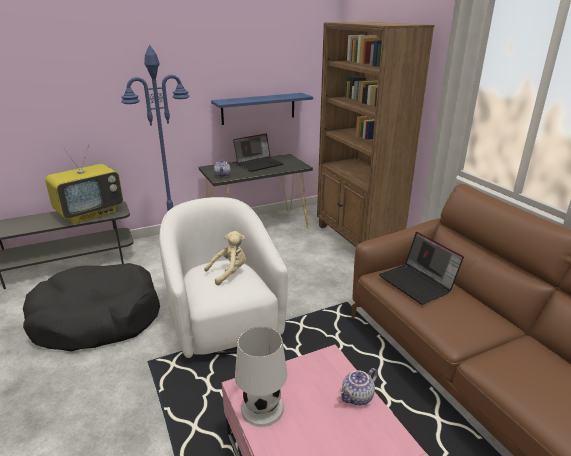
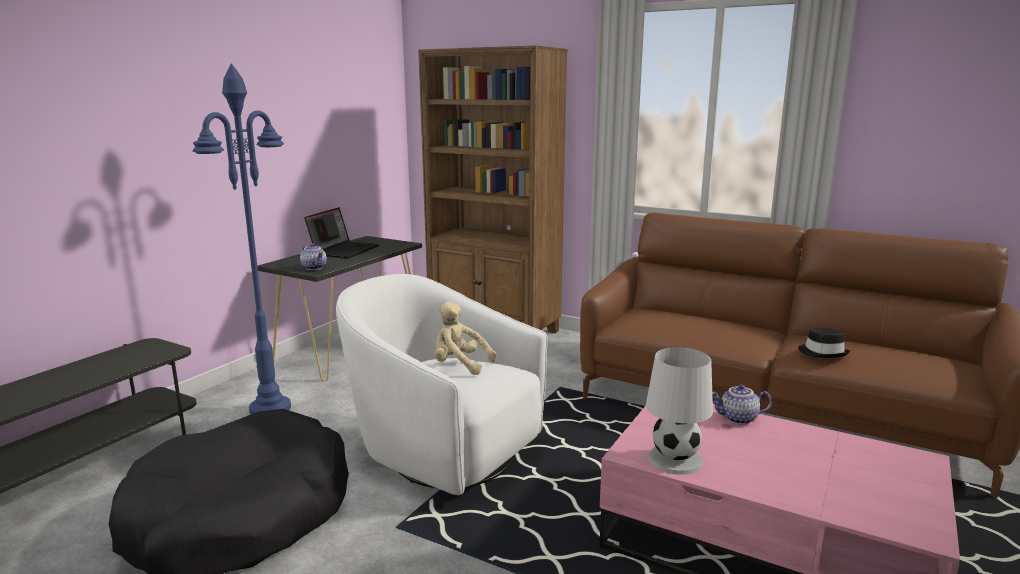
camera: 35 degrees left, 10 degrees down
(90, 213) = (113, 363): television -> none
(229, 272) = (459, 365): beige plush toy -> beige plush toy turned 90 degrees counterclockwise
(258, 108) = (324, 172): blue shelf -> none
(357, 398) = (738, 419): teapot -> teapot turned 75 degrees clockwise
(418, 283) = (665, 321): laptop -> none
(516, 369) = (823, 352): none -> black hat

